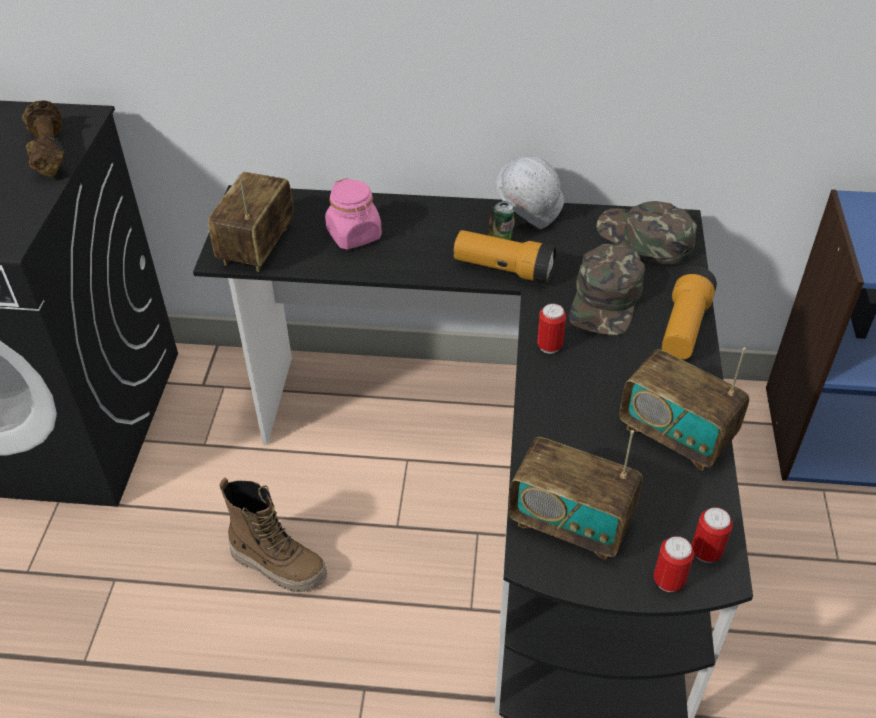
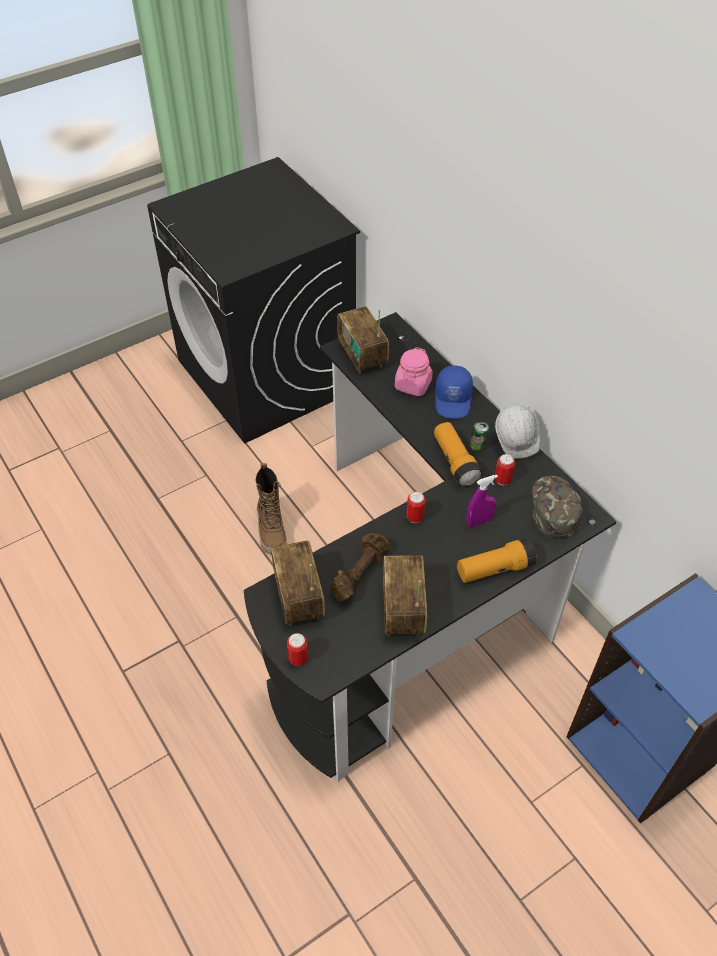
camera: 50 degrees right, 5 degrees up
(48, 152) = (300, 238): brown dumbbell -> brown dumbbell (359, 573)
(257, 246) = (362, 355): radio -> radio turned 90 degrees counterclockwise
(414, 219) = (453, 399): none -> blue cap
(606, 300) = (479, 521): green cap -> purple spray bottle
(706, 552) = (332, 665): can -> can (502, 480)

